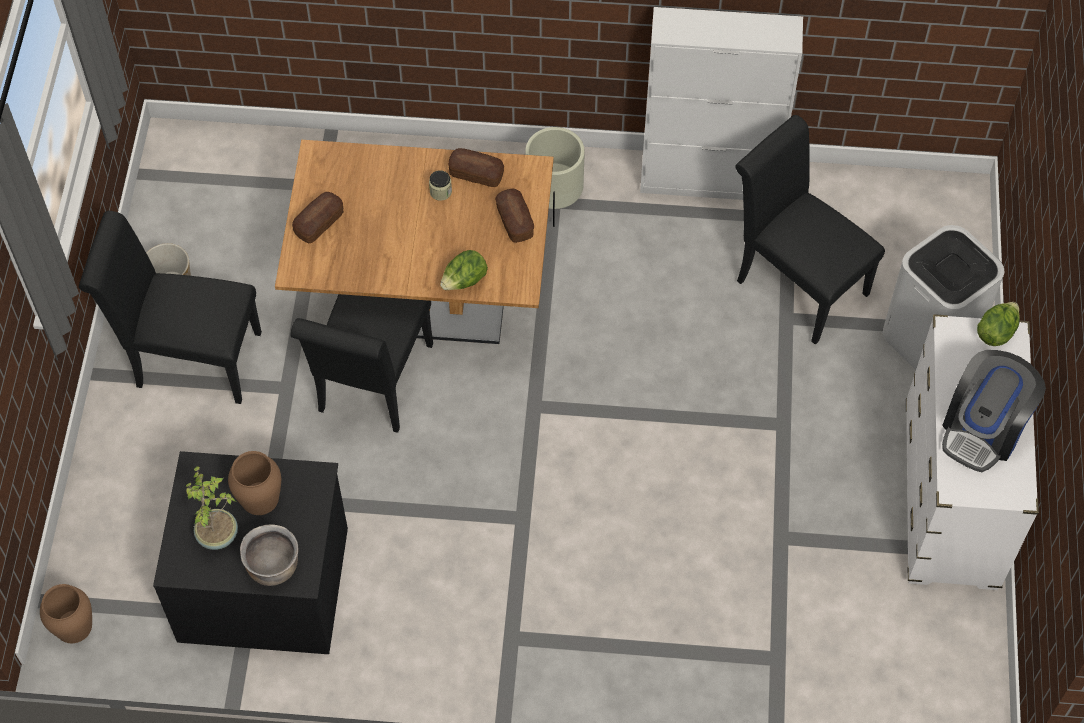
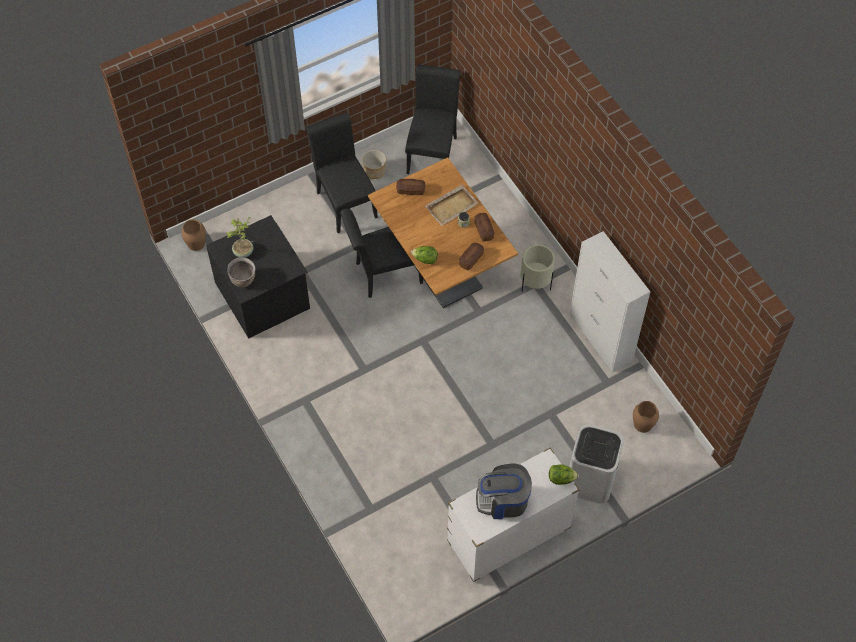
camera: 55 degrees right, 0 degrees up
(259, 497) = (270, 255): brown vase -> brown vase (643, 423)
(396, 187) = (452, 206): none -> beige tray
(795, 282) = (573, 406): black chair -> black chair (433, 151)

